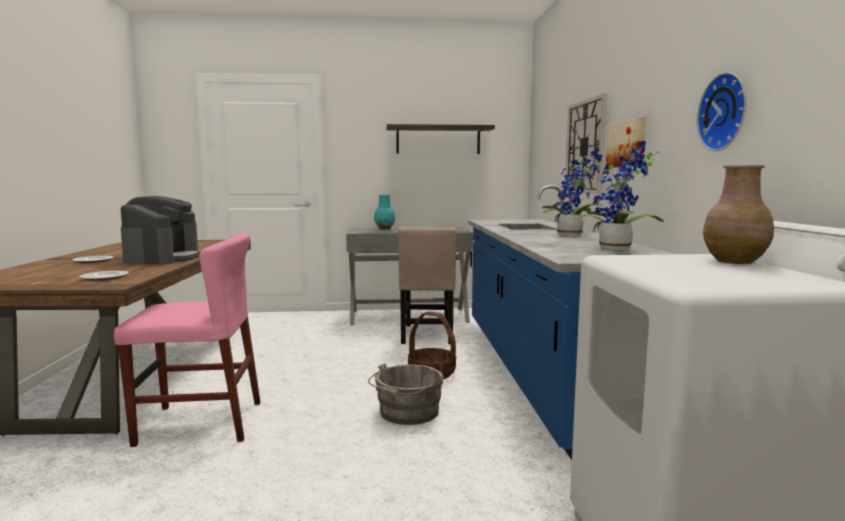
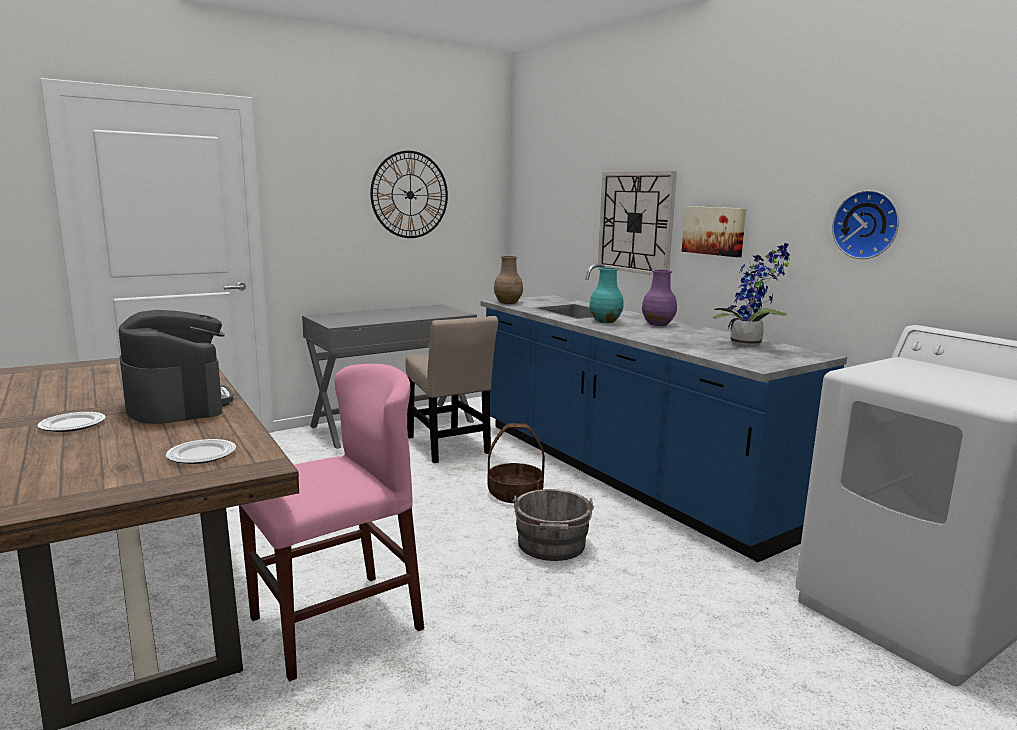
camera: 30 degrees left, 5 degrees up
(384, 228) = (352, 313): turquoise vase -> turquoise vase (605, 321)
(438, 140) = (410, 195): shelf -> wall clock
(573, 235) = (658, 324): potted plant -> purple vase
(735, 261) = (935, 367): brown vase -> brown vase (508, 302)

